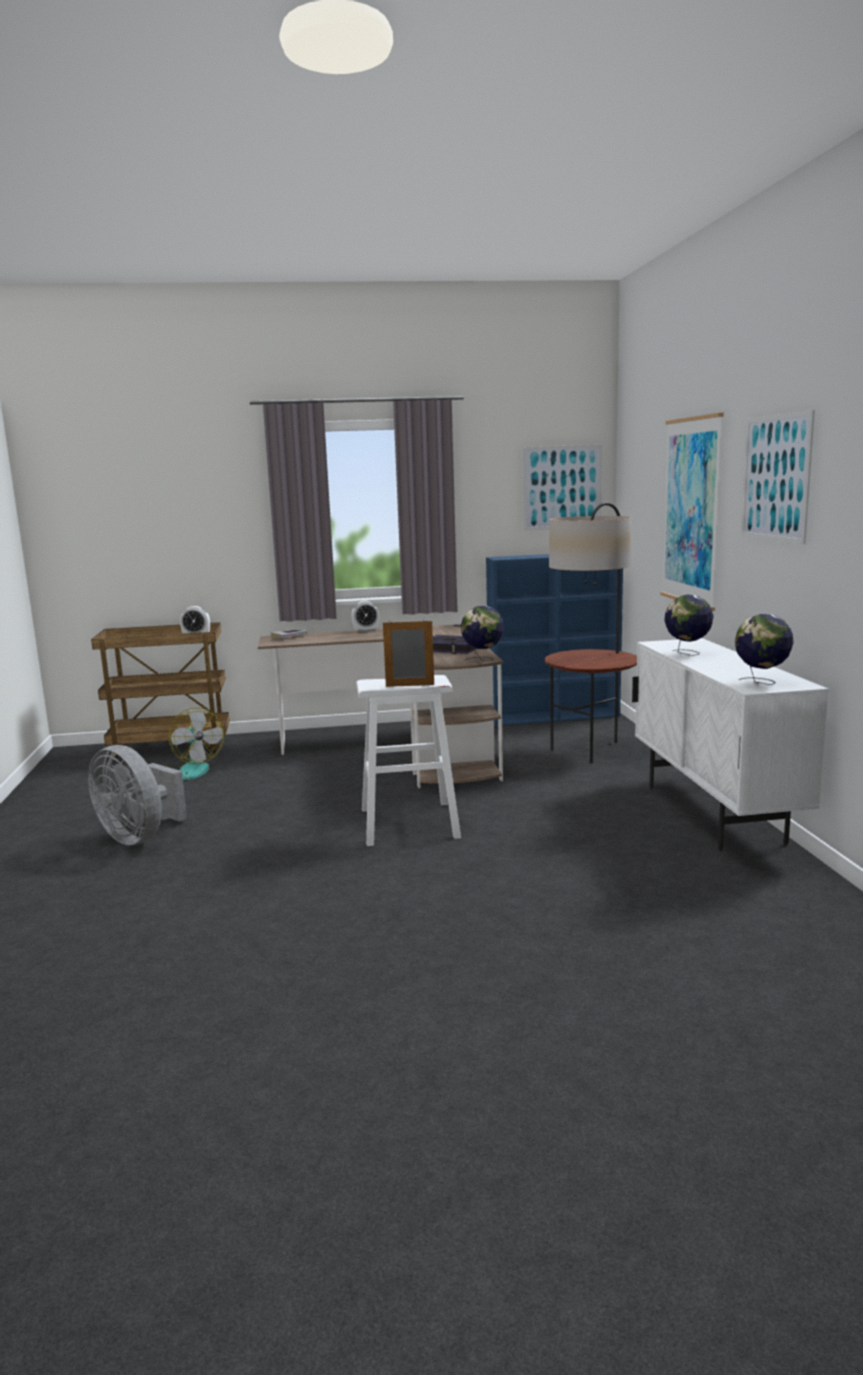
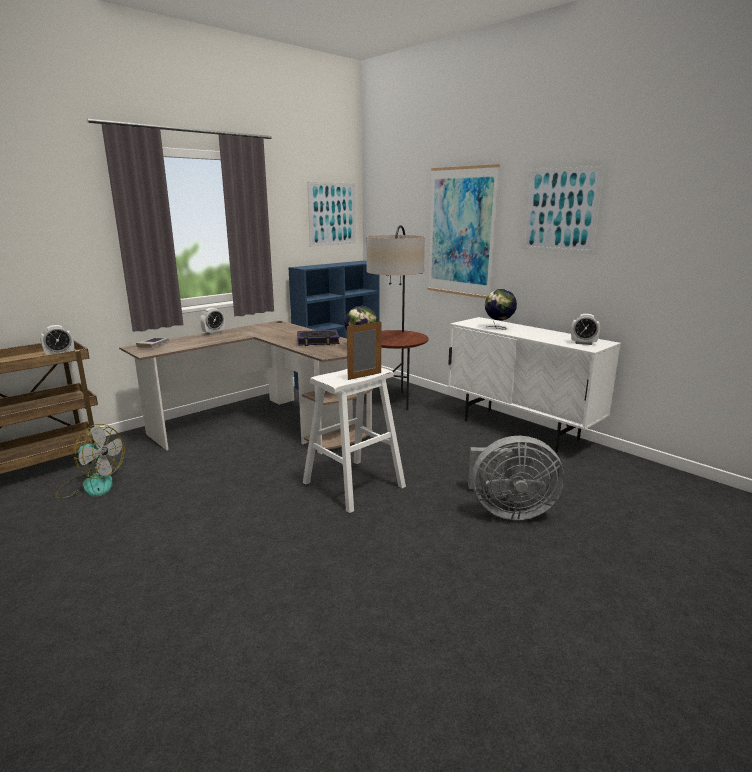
camera: 35 degrees left, 5 degrees up
(139, 837) = (127, 568): grey fan -> grey fan (508, 511)
(761, 682) = (583, 343): globe -> alarm clock

